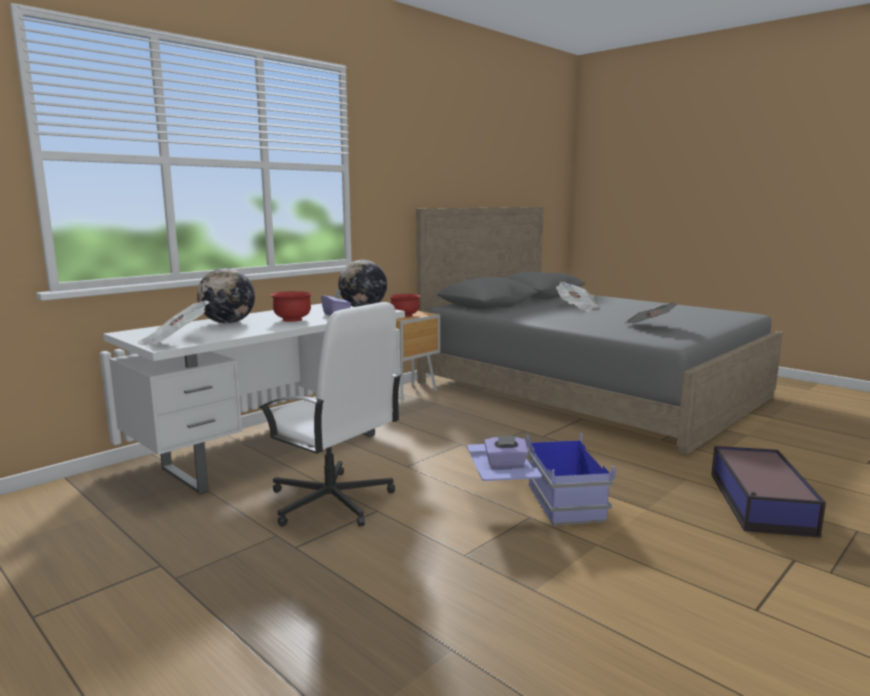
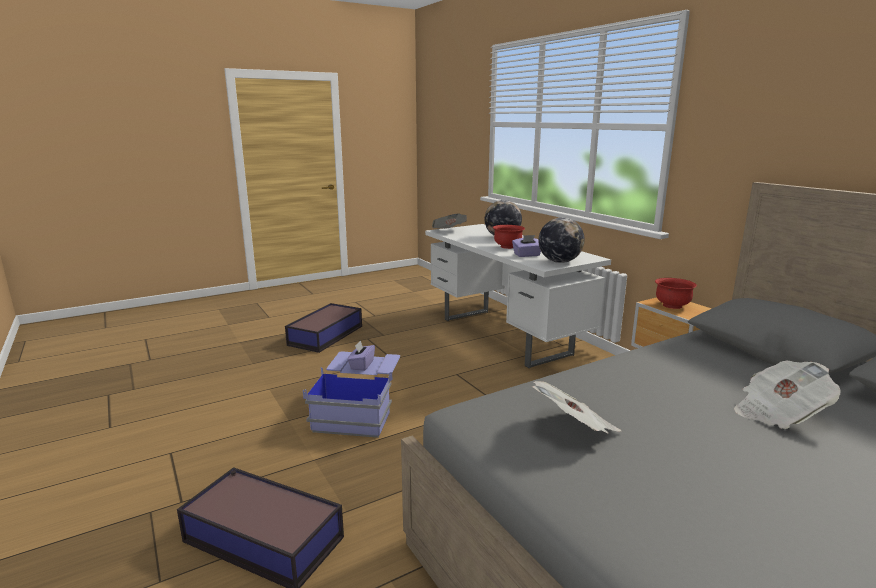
camera: 105 degrees right, 5 degrees up
(281, 597) = (327, 335): none -> storage box
(332, 501) = (413, 348): white office chair -> none

